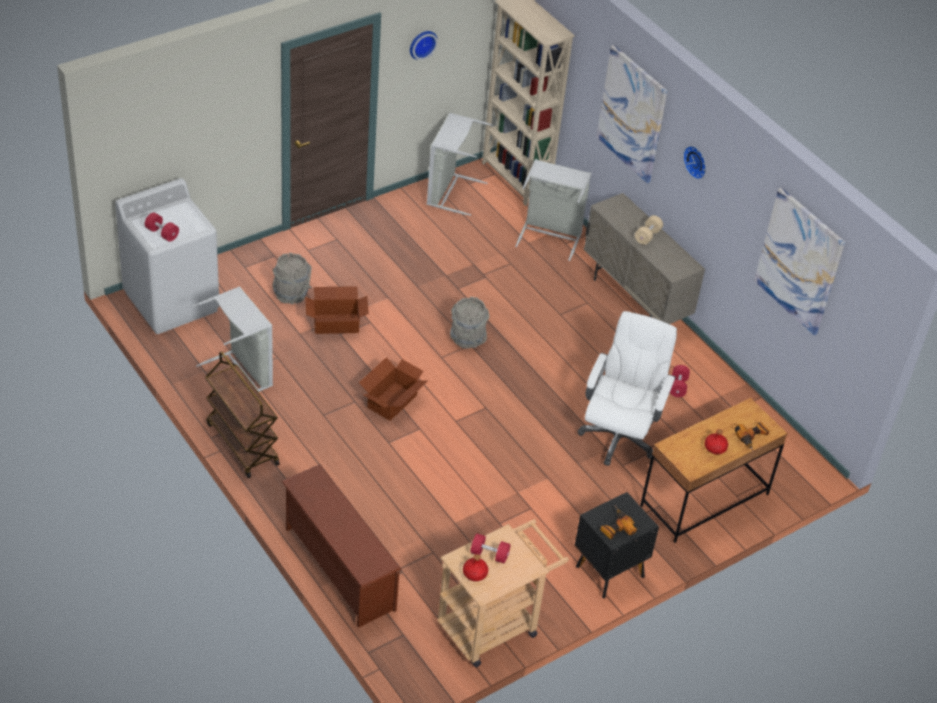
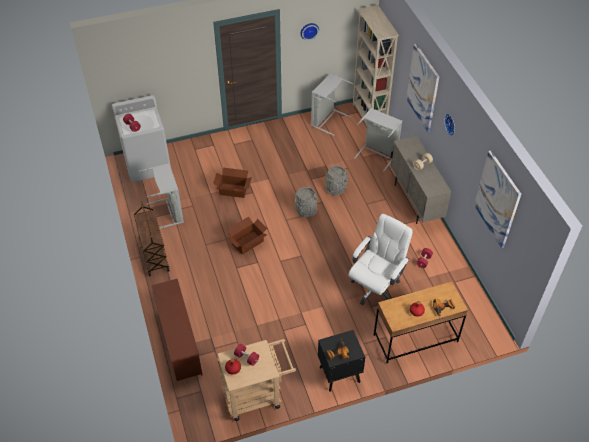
camera: 20 degrees right, 5 degrees up
(291, 294) = (215, 169): grey bucket -> grey bucket (335, 189)

